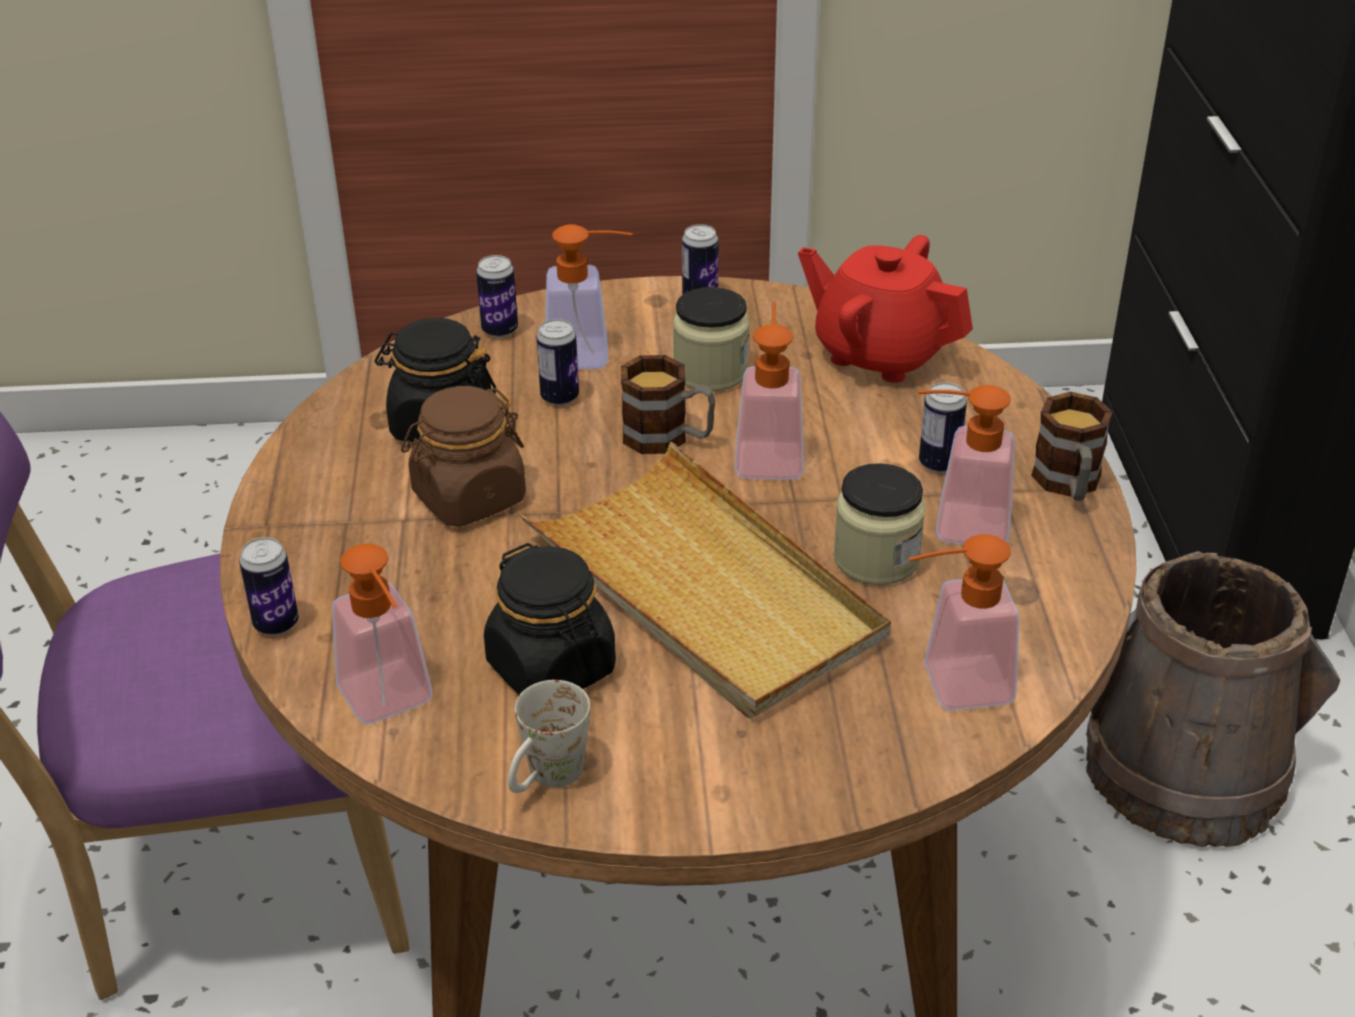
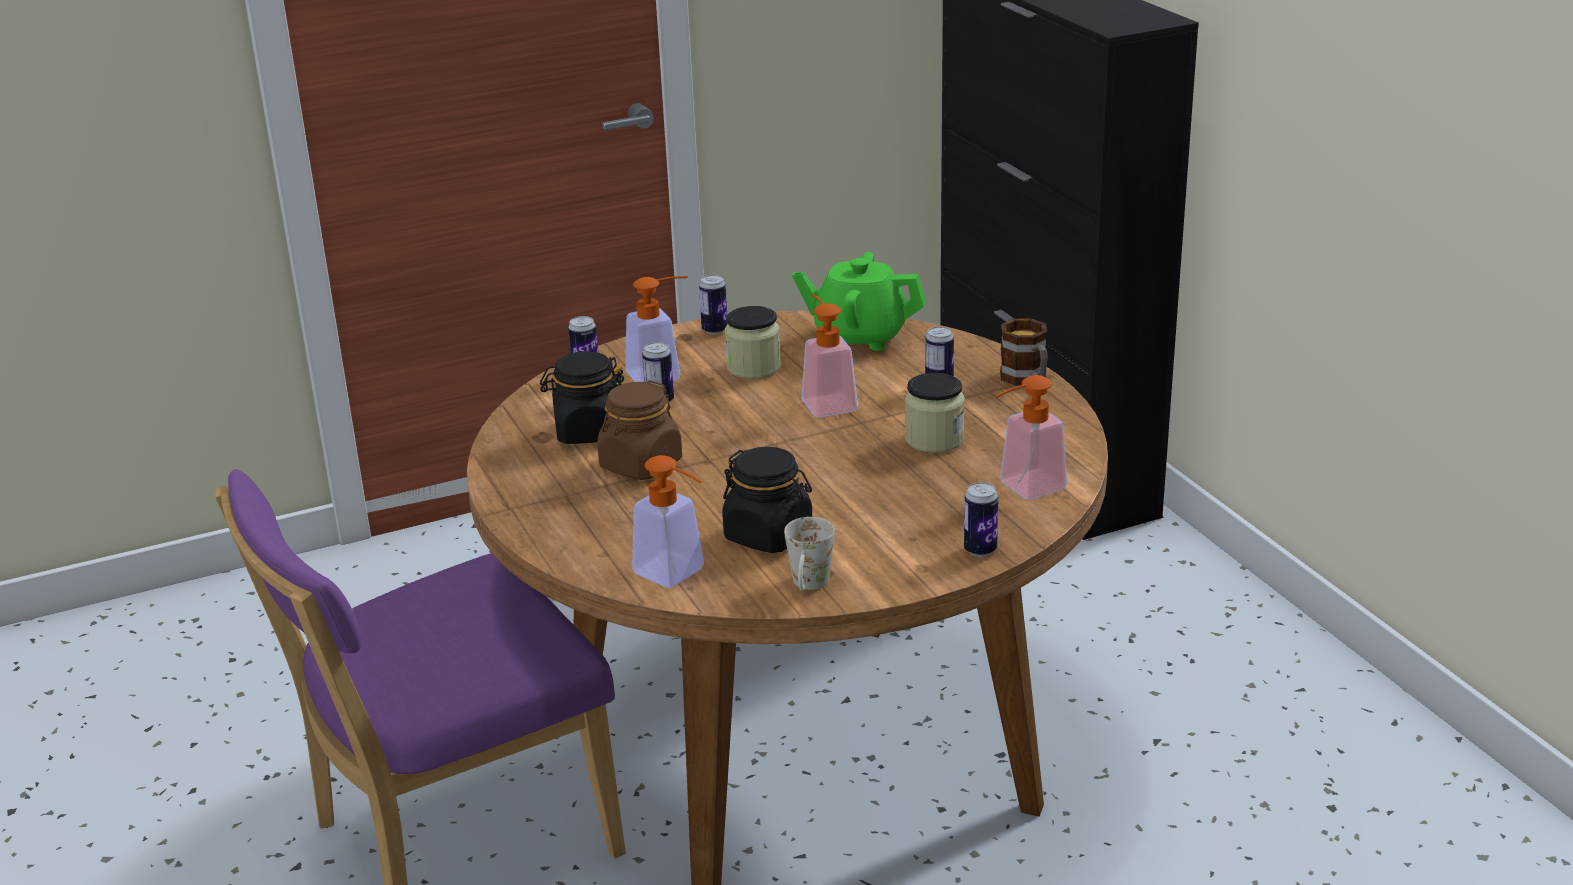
camera: 20 degrees left, 10 degrees down
(276, 624) = (563, 555): can -> can (980, 550)
(668, 438) = (752, 407): mug -> none
(704, 588) = (836, 476): beige tray -> none
(879, 353) = (859, 337): red teapot -> green teapot
(957, 524) = (972, 413): soap dispenser -> none
(1184, 771) = (1108, 614): brown bucket -> none

